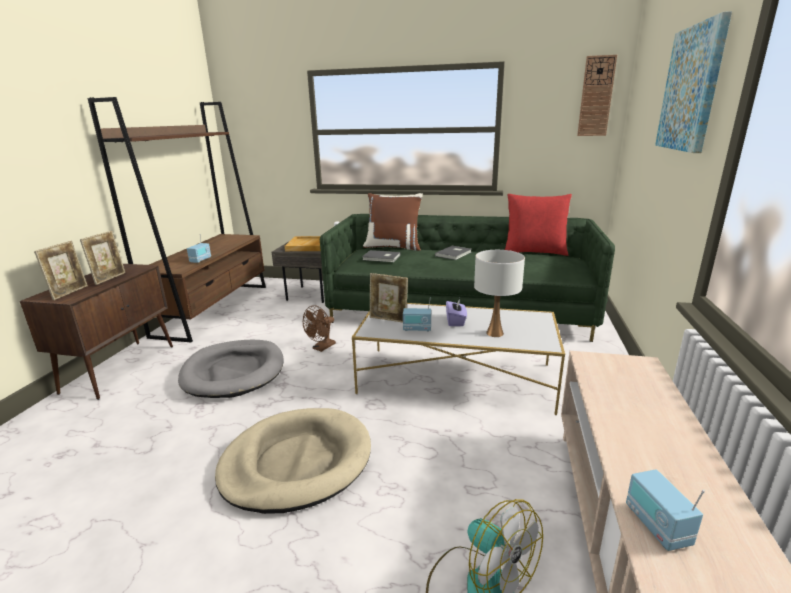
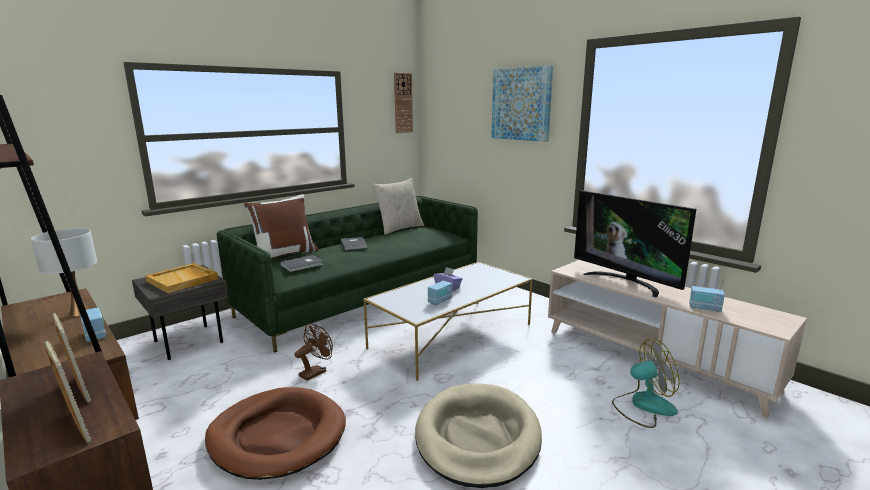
camera: 55 degrees left, 5 degrees down
(234, 372) = (277, 436): grey dog bed -> brown dog bed
(321, 348) = (316, 372): brown fan -> brown fan turned 120 degrees counterclockwise
(388, 319) = (408, 304): picture frame -> none
(494, 333) = (482, 284): white table lamp -> white table lamp (79, 312)
(534, 252) = (399, 228): red pillow -> beige pillow
(635, 414) = (625, 282): none -> television

